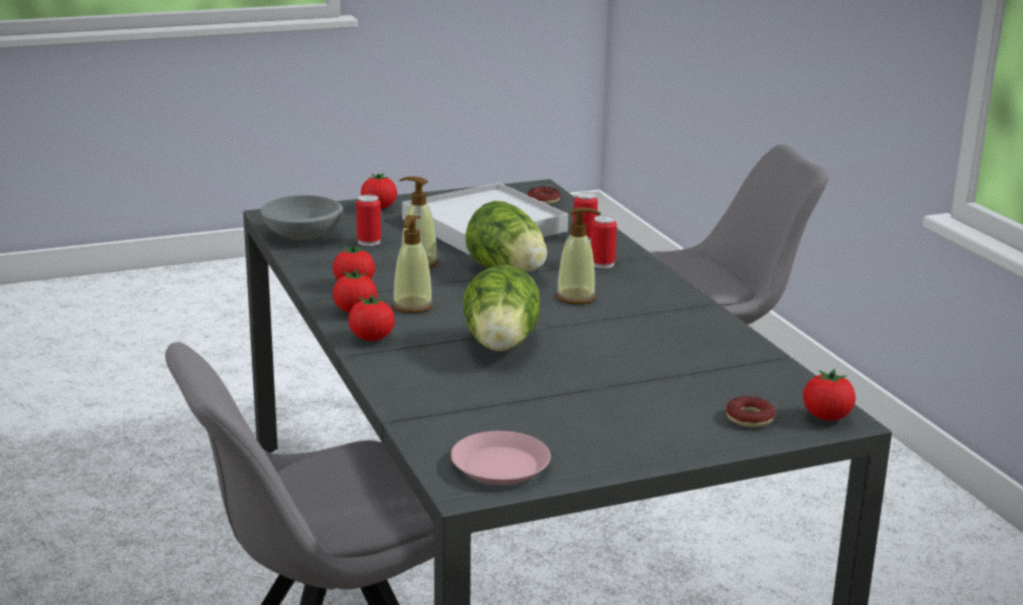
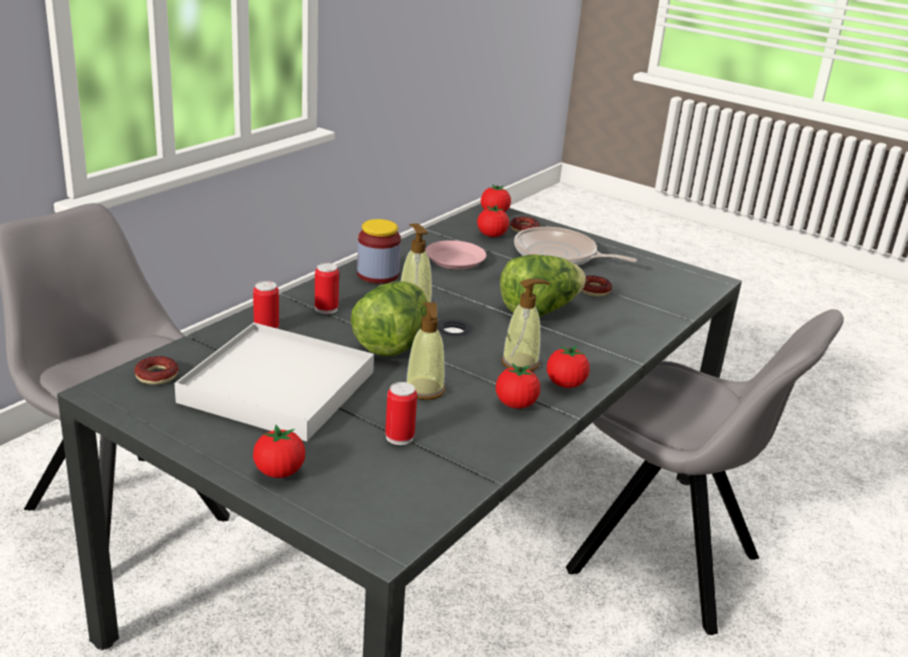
camera: 125 degrees left, 5 degrees up
(304, 236) = (428, 486): grey bowl -> none
(372, 338) = (599, 361): tomato -> tomato (491, 235)
(500, 466) = (677, 277): pink plate -> pink plate (454, 260)
(518, 393) = (594, 290): none -> donut
(638, 409) = (559, 255): none -> frying pan
(662, 299) = (377, 275): none -> jar

